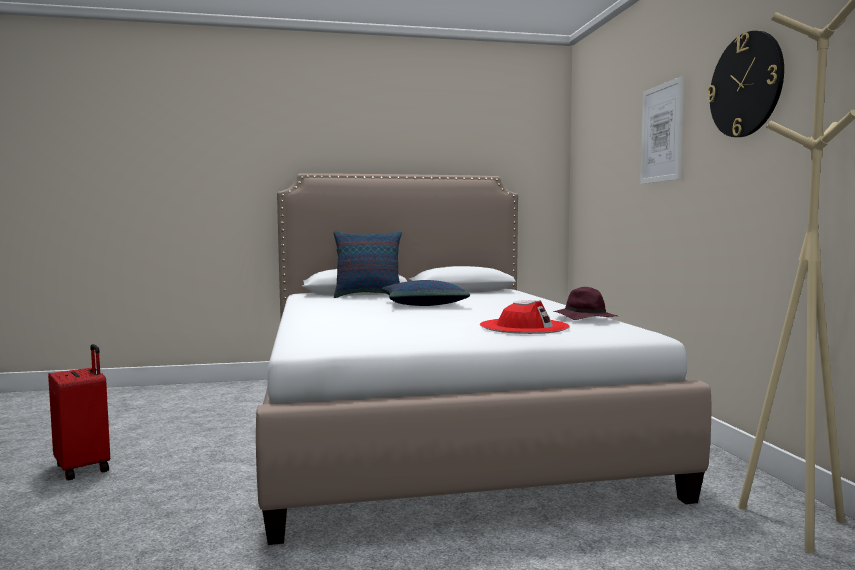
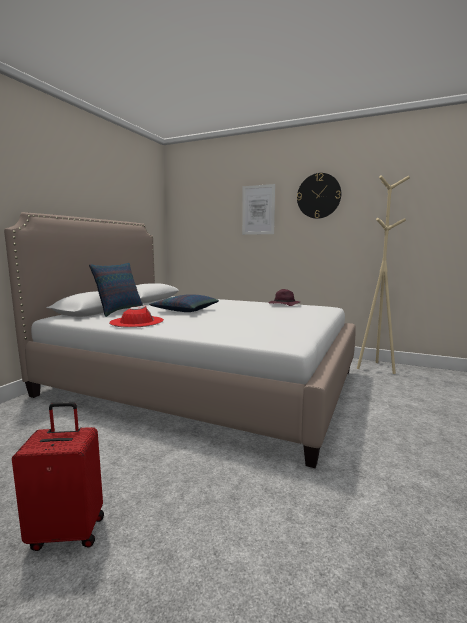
camera: 55 degrees left, 5 degrees up
(524, 326) = (293, 312): red hat -> red hat (136, 322)

